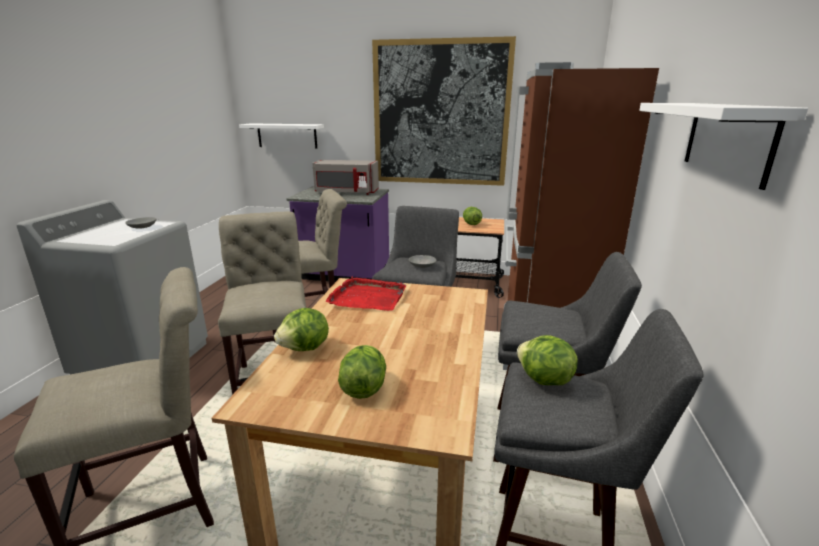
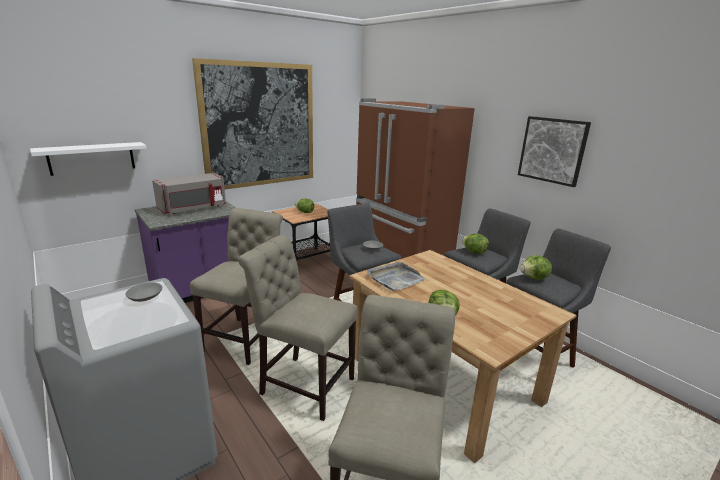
camera: 50 degrees left, 0 degrees up
(363, 388) = (503, 317): lettuce -> lettuce (474, 252)
(368, 297) = (395, 278): red tray -> grey tray
(727, 139) = (552, 150): white shelf -> picture

